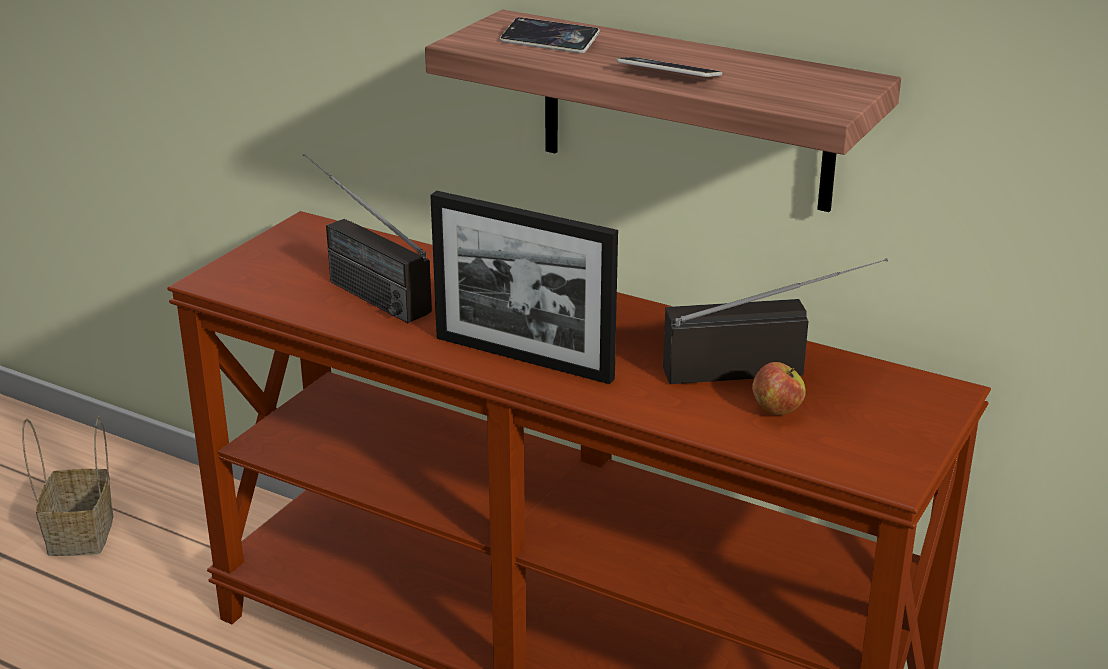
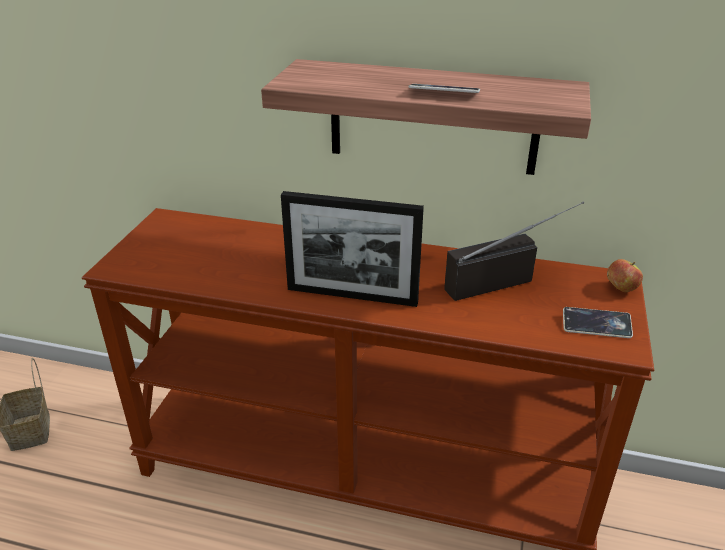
camera: 15 degrees left, 5 degrees up
(356, 287) = (216, 259): radio -> none
(549, 42) = (346, 78): phone -> phone (596, 326)
(776, 410) = (529, 309): apple -> apple (620, 288)

